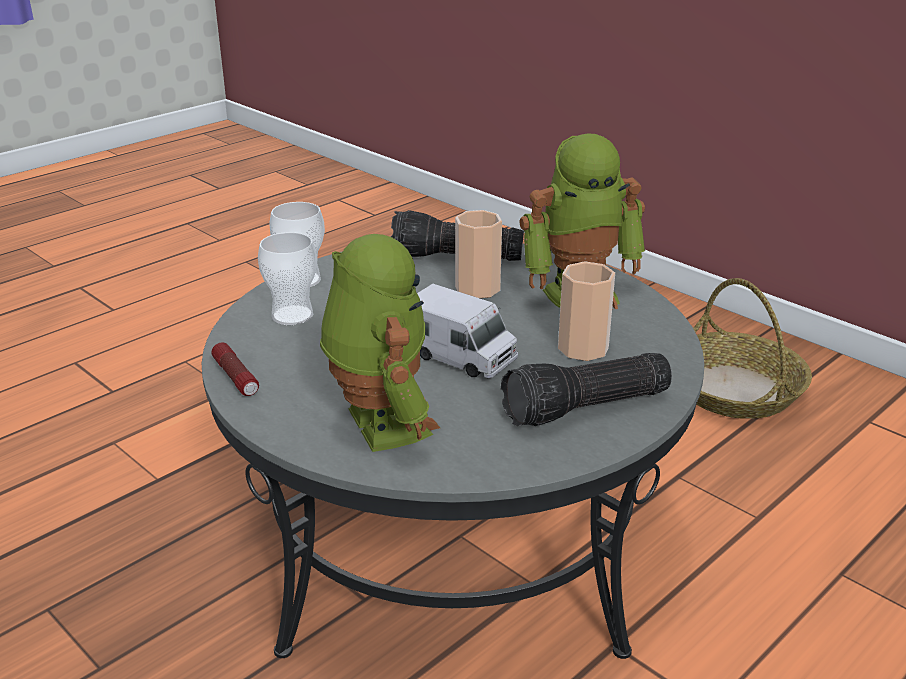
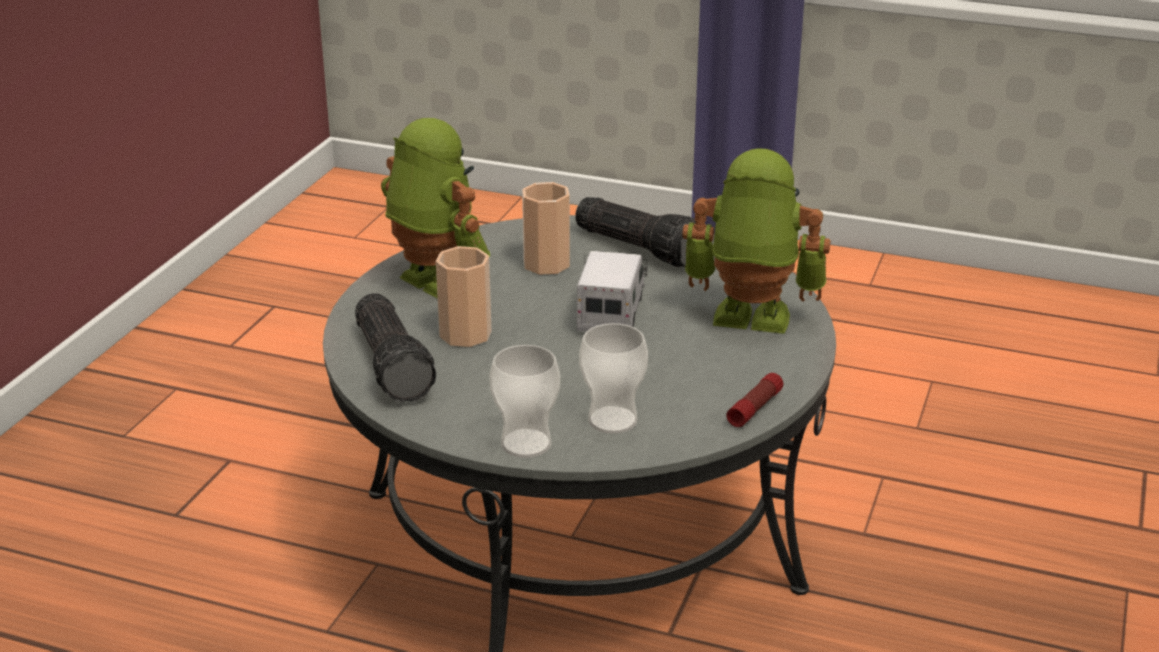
camera: 115 degrees left, 0 degrees up
(379, 424) = (749, 320): toy robot -> toy robot turned 60 degrees clockwise
(735, 391) = (201, 421): basket -> none

